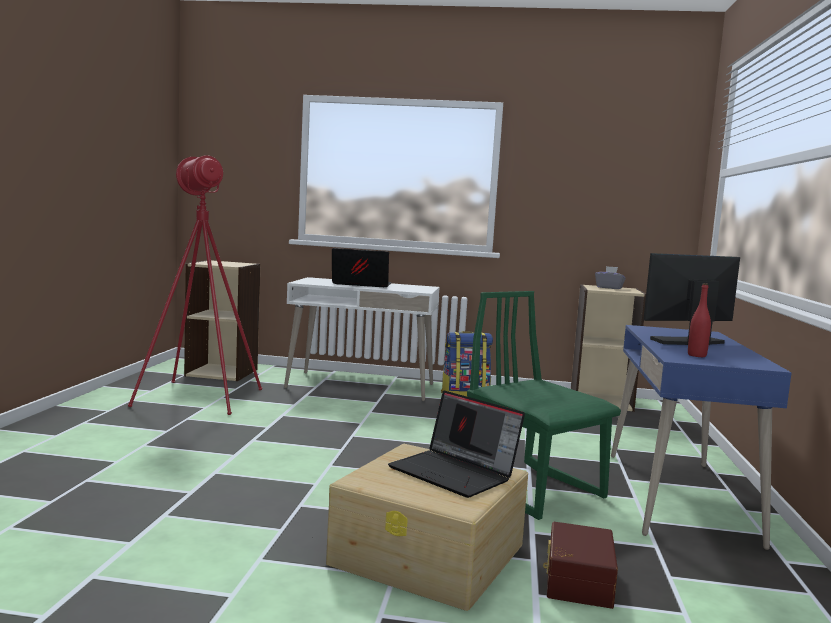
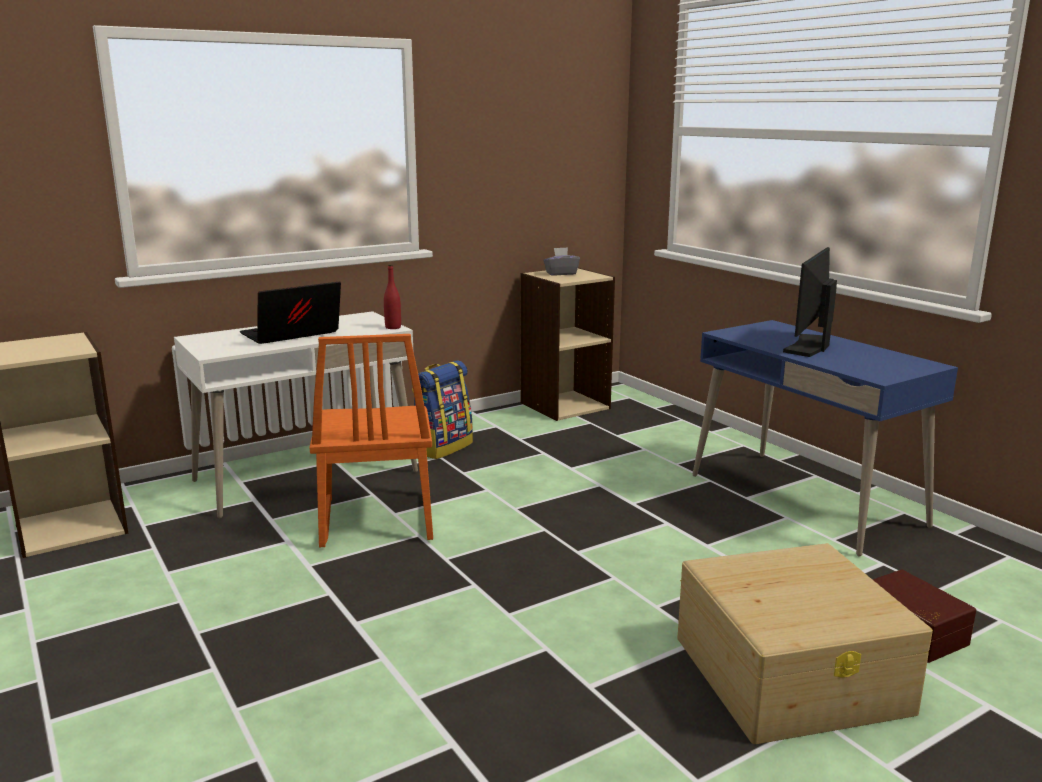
camera: 40 degrees left, 10 degrees up
(198, 397) = (134, 588): red floor lamp -> none
(353, 411) = (375, 520): none -> orange chair
(455, 473) = (803, 577): laptop -> none
(533, 490) = (715, 548): green chair -> none
(697, 355) = (870, 367): red bottle -> red bottle (393, 327)

